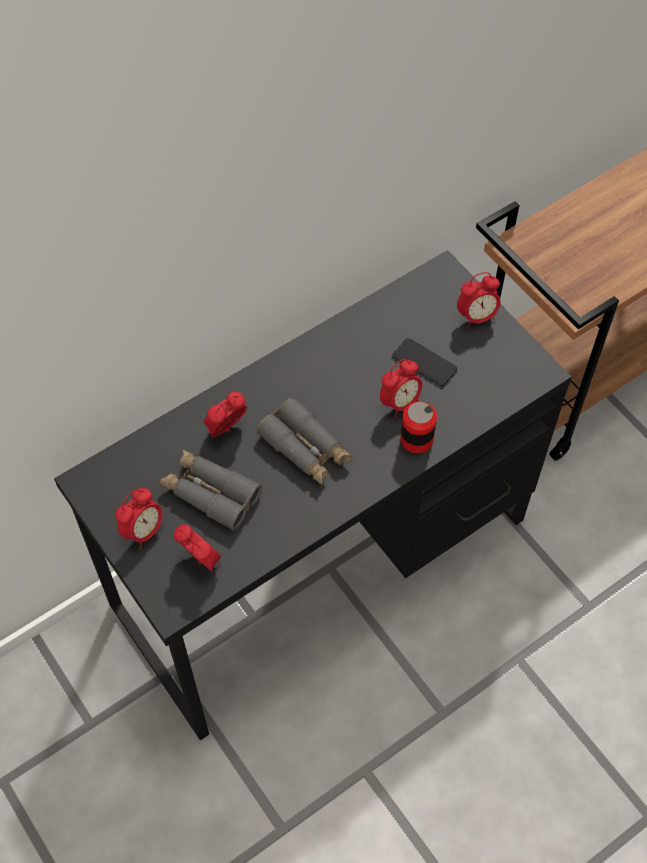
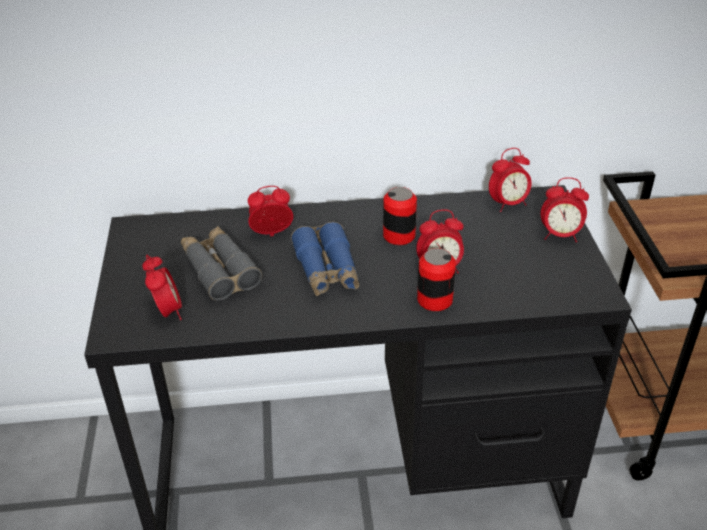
camera: 30 degrees right, 20 degrees down
(143, 531) = (143, 274): alarm clock -> alarm clock (508, 204)
(305, 448) = (327, 270): grey binoculars -> blue binoculars
(342, 379) = (399, 236): none -> can
(424, 363) = (485, 250): phone -> none

